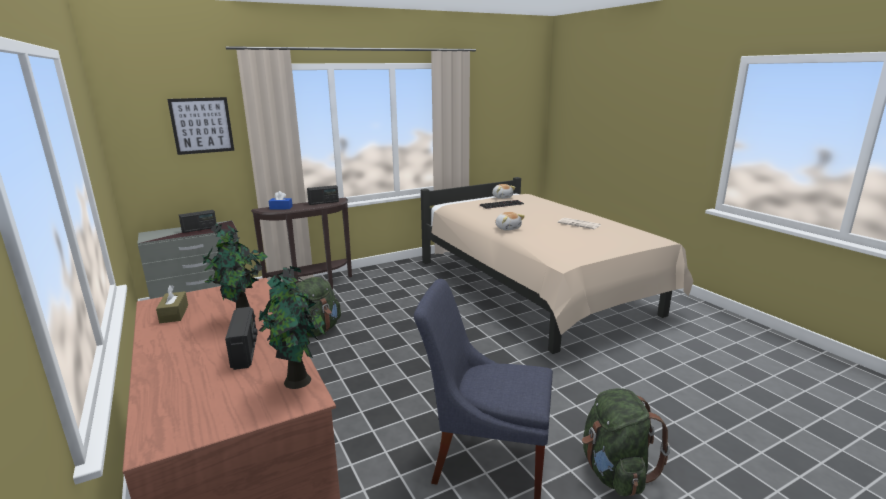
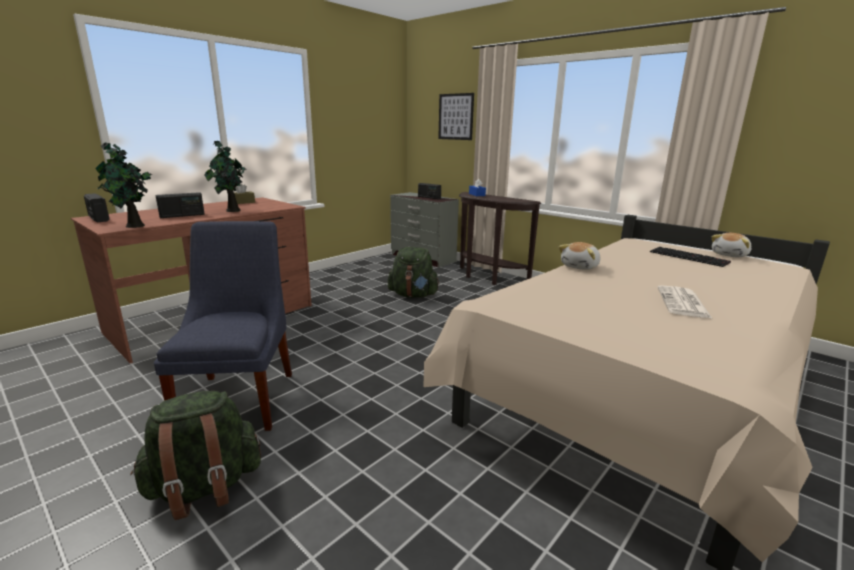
camera: 70 degrees right, 0 degrees up
(323, 202) = (510, 199): radio -> radio (98, 218)

